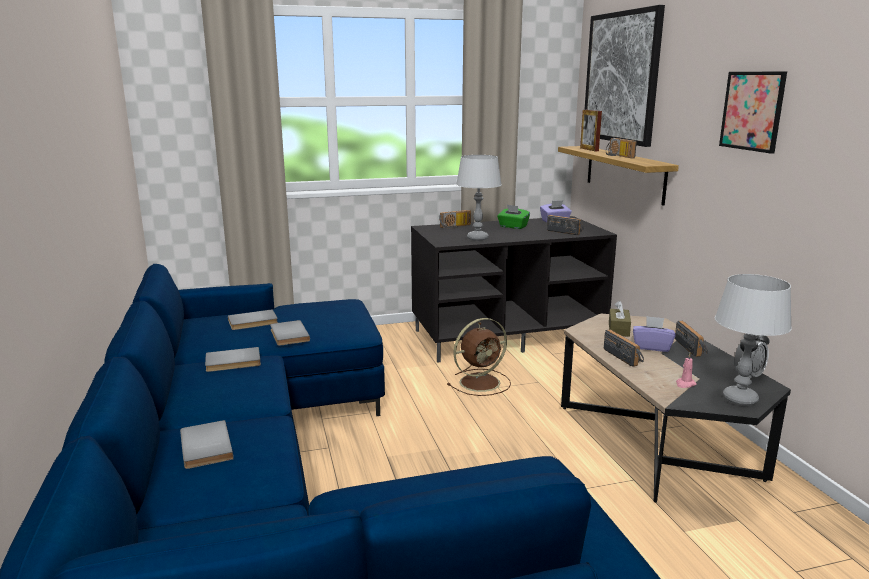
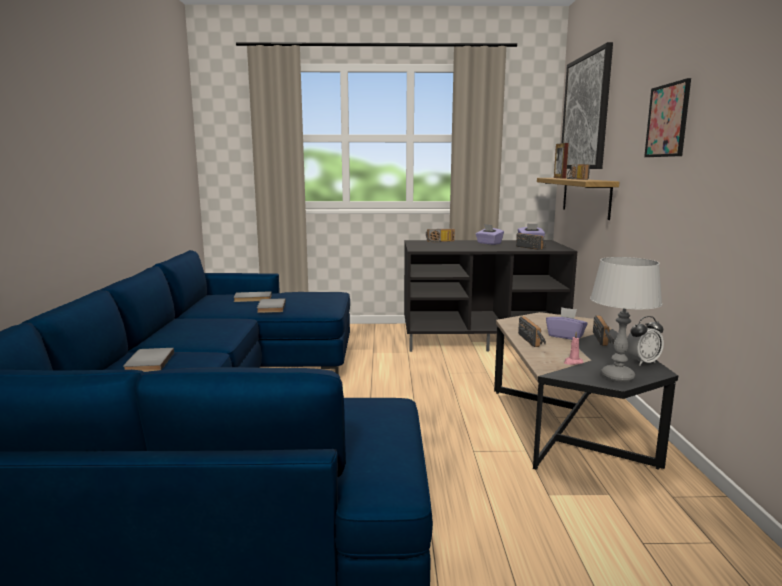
camera: 15 degrees right, 5 degrees down
(233, 362) = (216, 319): grey book -> none
(477, 238) = (449, 248): grey table lamp -> none
(481, 382) = (437, 368): brown fan -> none
(513, 226) = (489, 243): green tissue box -> purple tissue box
(618, 329) = (546, 323): brown tissue box -> none

